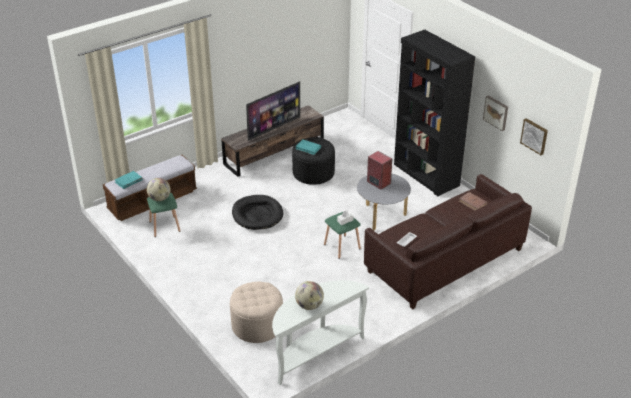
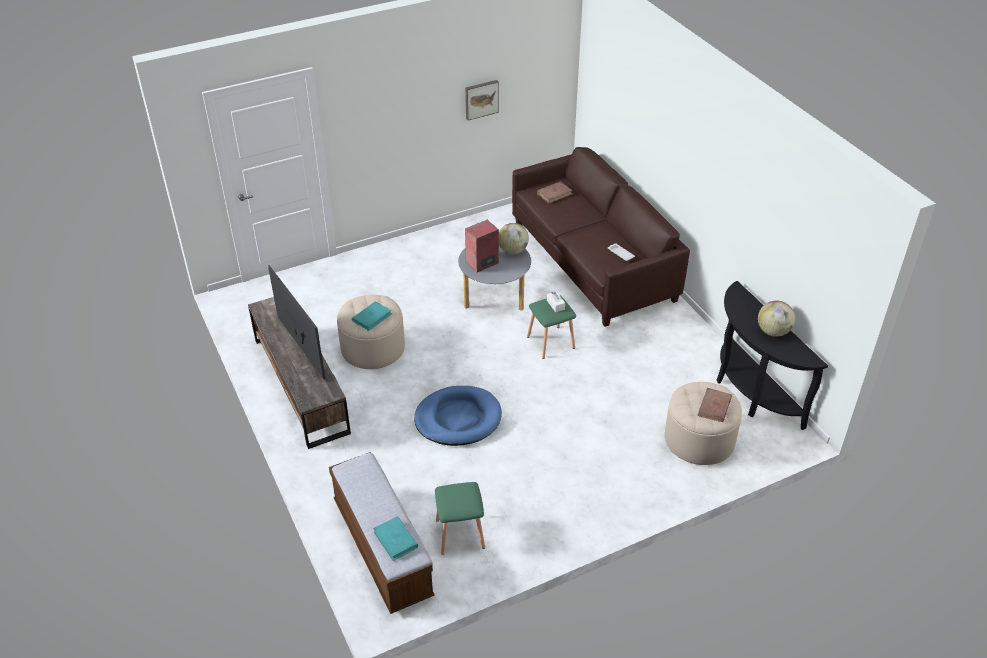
camera: 80 degrees left, 5 degrees up
(159, 199) = (455, 500): globe -> globe (513, 250)
(252, 300) = (714, 407): none -> brown book
(257, 214) = (458, 419): black dog bed -> blue dog bed
(313, 173) = (373, 348): black ottoman -> beige ottoman
(314, 353) = (749, 392): white console table -> black console table
(426, 175) = (417, 247): black bookcase -> none
(534, 136) = (538, 86): picture -> none

